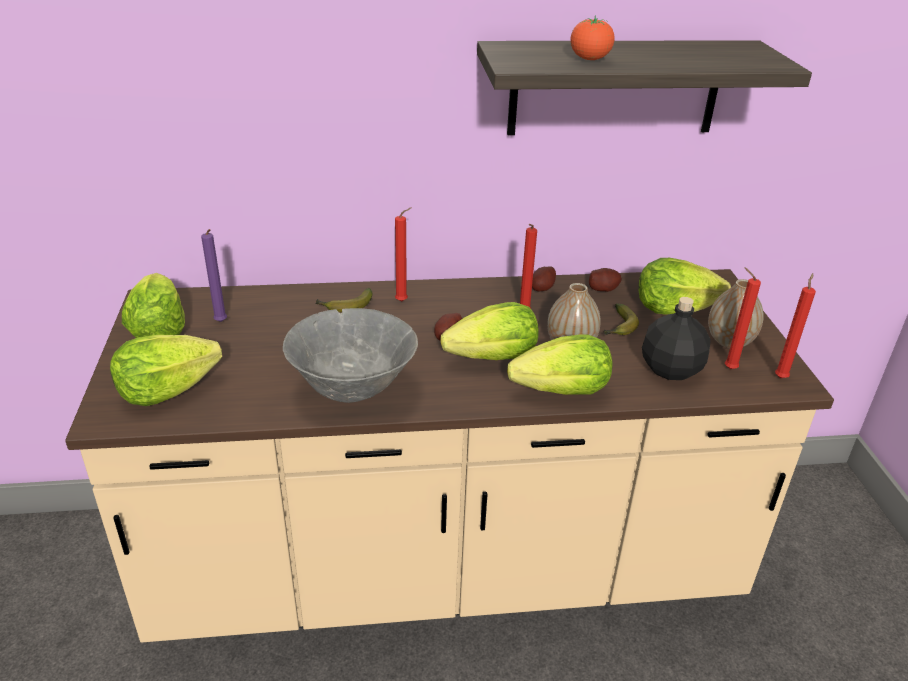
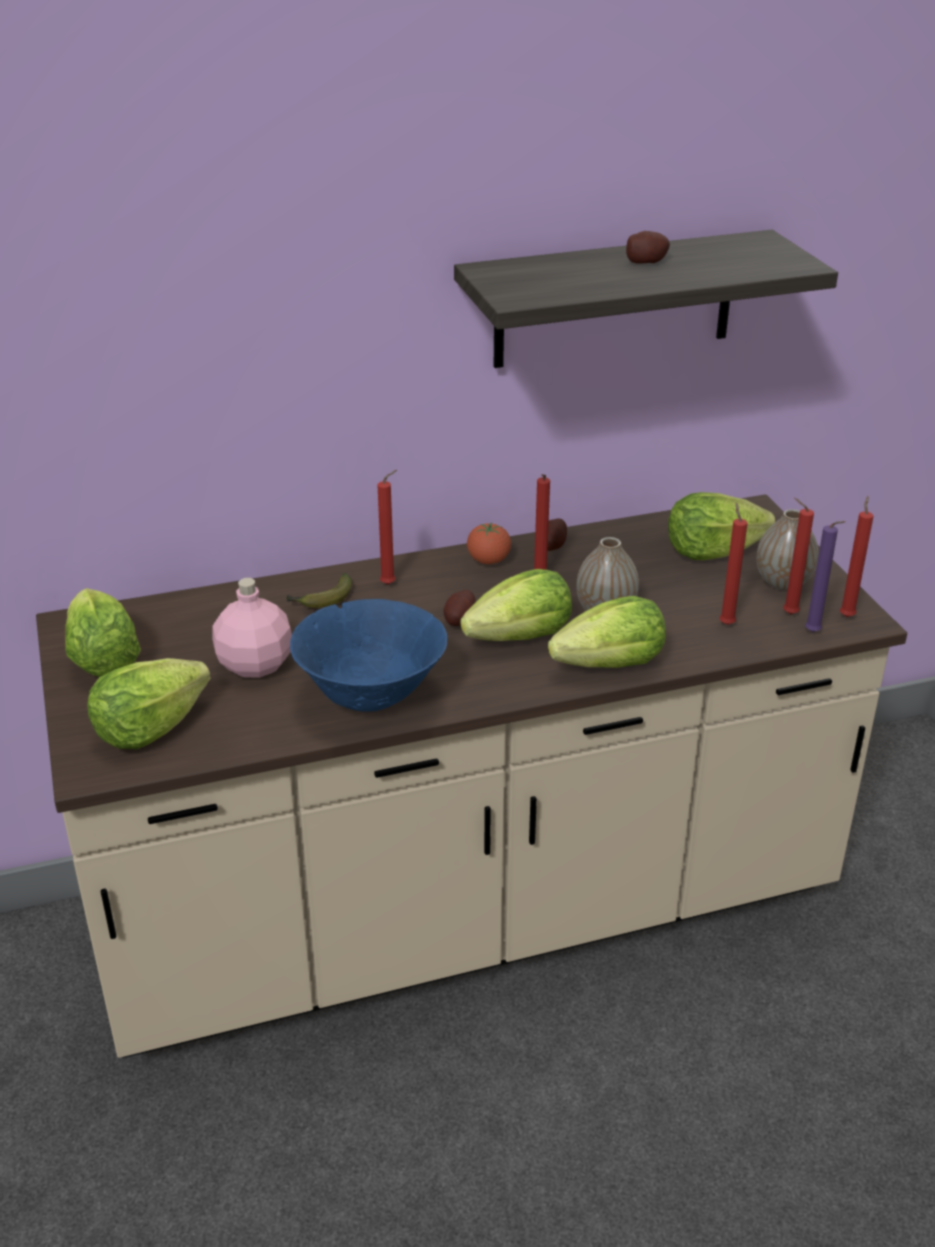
camera: 10 degrees left, 0 degrees up
(221, 323) = (177, 640): purple candle -> purple candle (814, 633)
(272, 351) = (255, 665): none -> pink bottle
(352, 390) = (370, 697): grey bowl -> blue bowl
(589, 59) = (593, 280): tomato -> tomato (488, 561)
(603, 288) = (624, 537): potato -> potato (646, 261)
(619, 328) = (655, 583): banana -> none
(671, 369) = (726, 623): black bottle -> red candle

